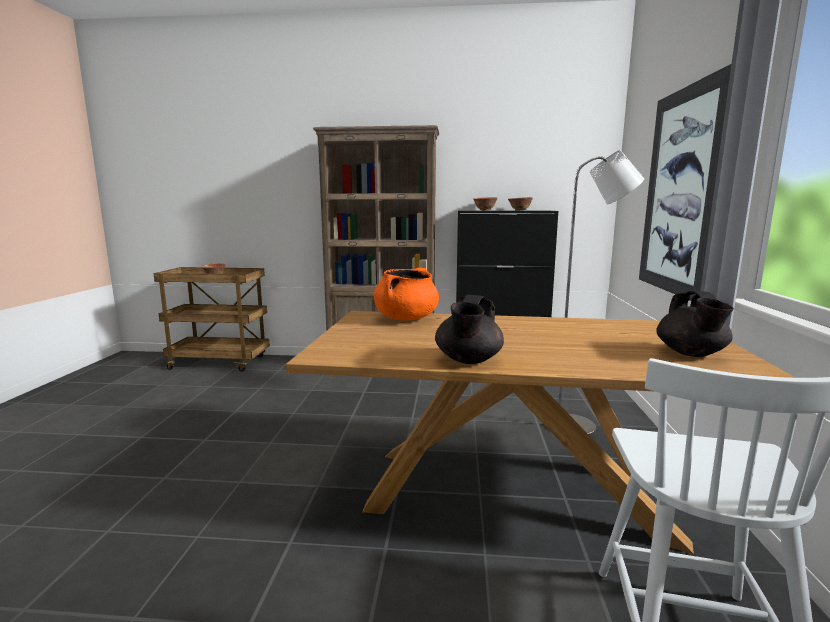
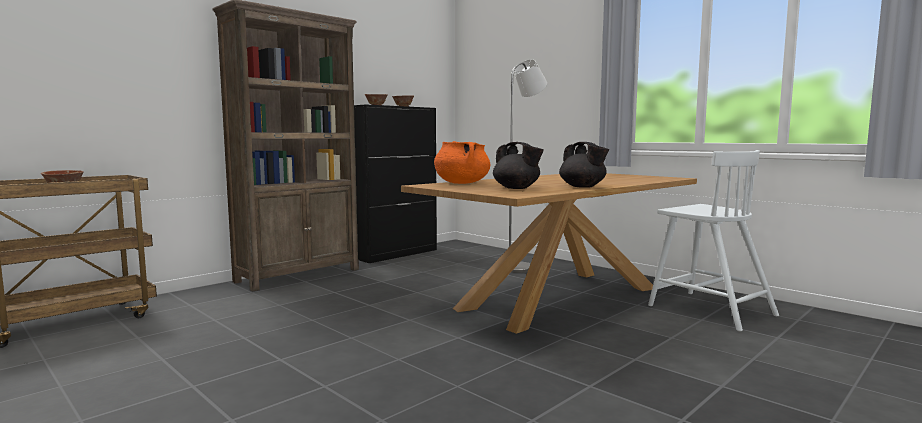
camera: 50 degrees left, 5 degrees down
(679, 192) = (546, 92): picture -> none
(691, 354) = (633, 177): black teapot -> black teapot (517, 188)

